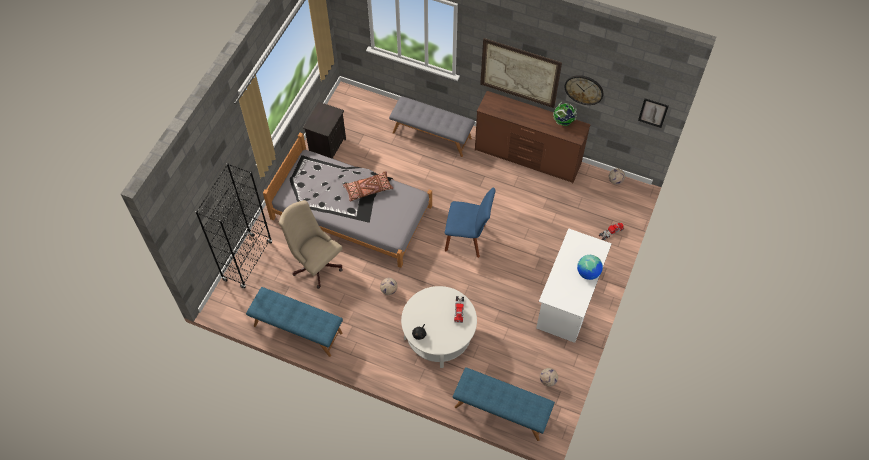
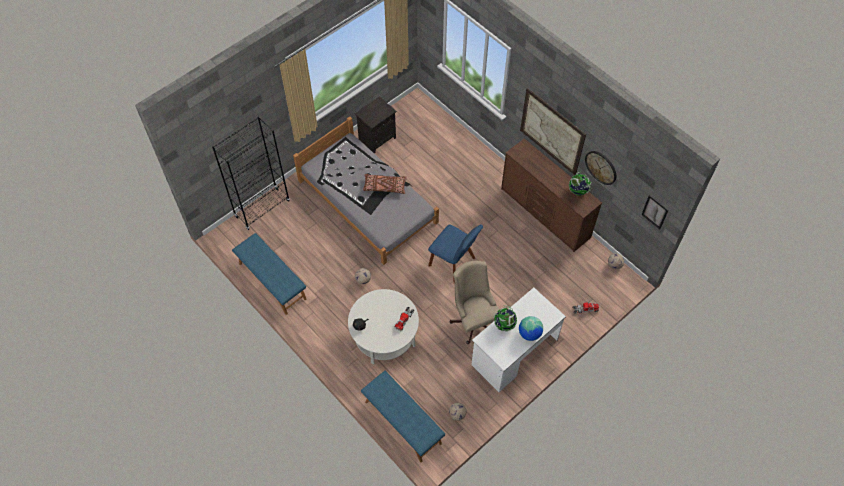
camera: 25 degrees right, 0 degrees up
(315, 263) = (315, 232): beige office chair -> beige office chair (473, 319)
(432, 135) = (471, 162): grey bench -> none
(560, 274) = (504, 324): none -> globe

